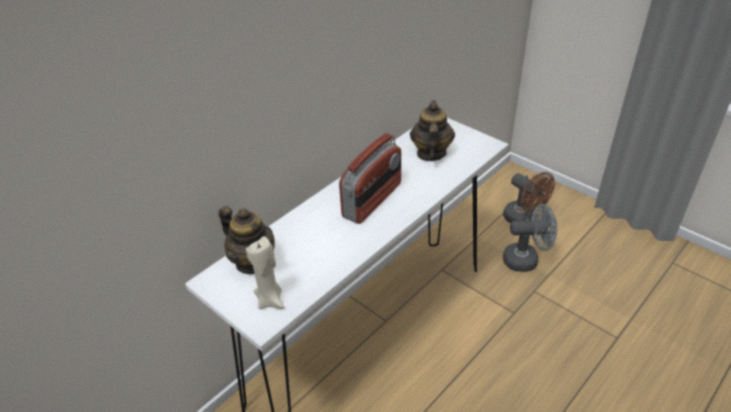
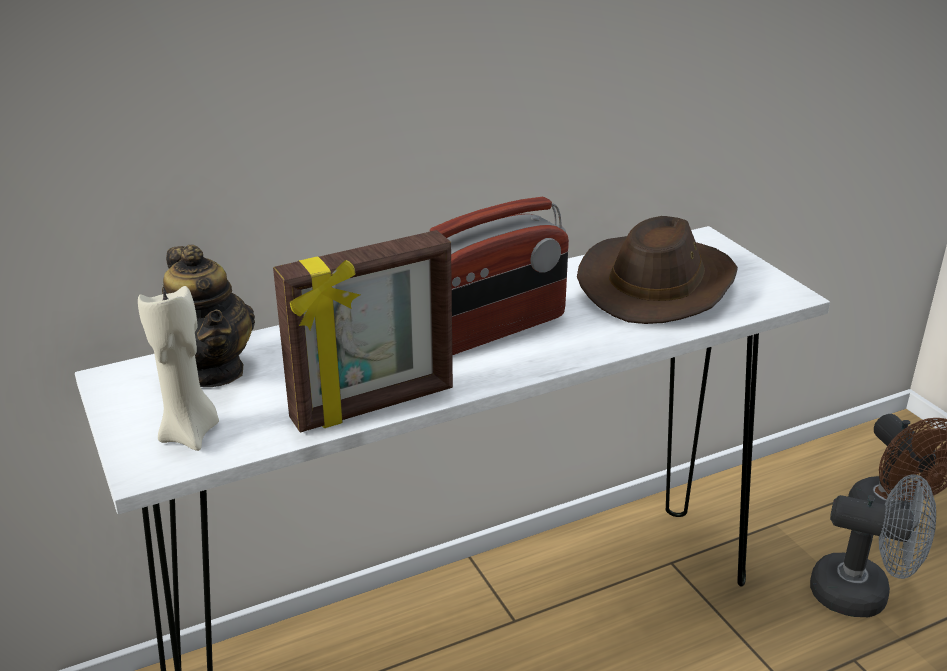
camera: 20 degrees right, 10 degrees down
(345, 259) = (374, 406): none -> picture frame
(431, 153) = (657, 284): teapot -> brown hat

